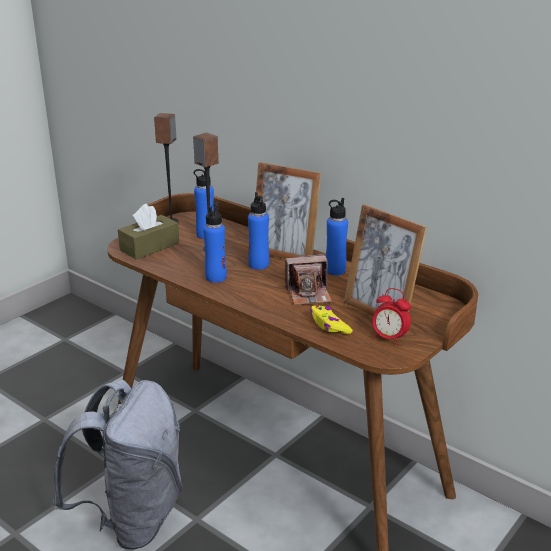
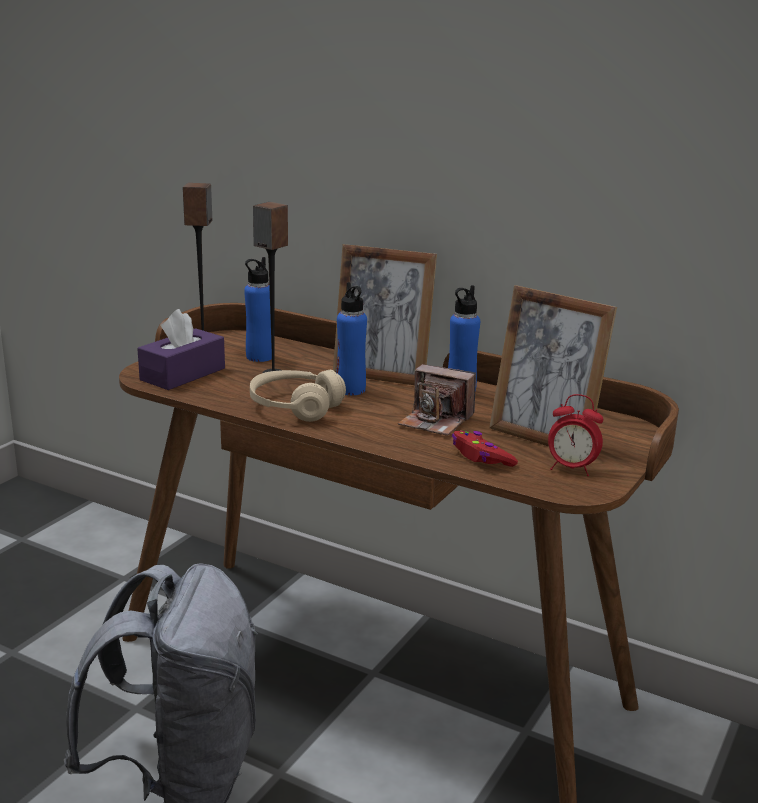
camera: 10 degrees left, 5 degrees down
(149, 247) = (183, 374): brown tissue box -> purple tissue box
(216, 277) = (295, 407): blue bottle -> beige headphones
(308, 294) = (436, 421): camera -> camera turned 45 degrees clockwise
(329, 325) = (481, 457): yellow game controller -> red game controller

